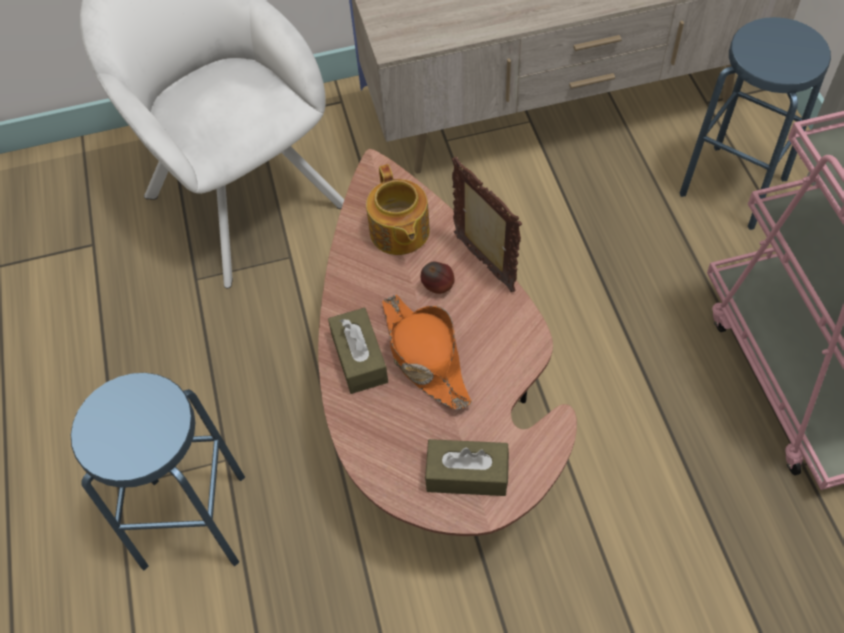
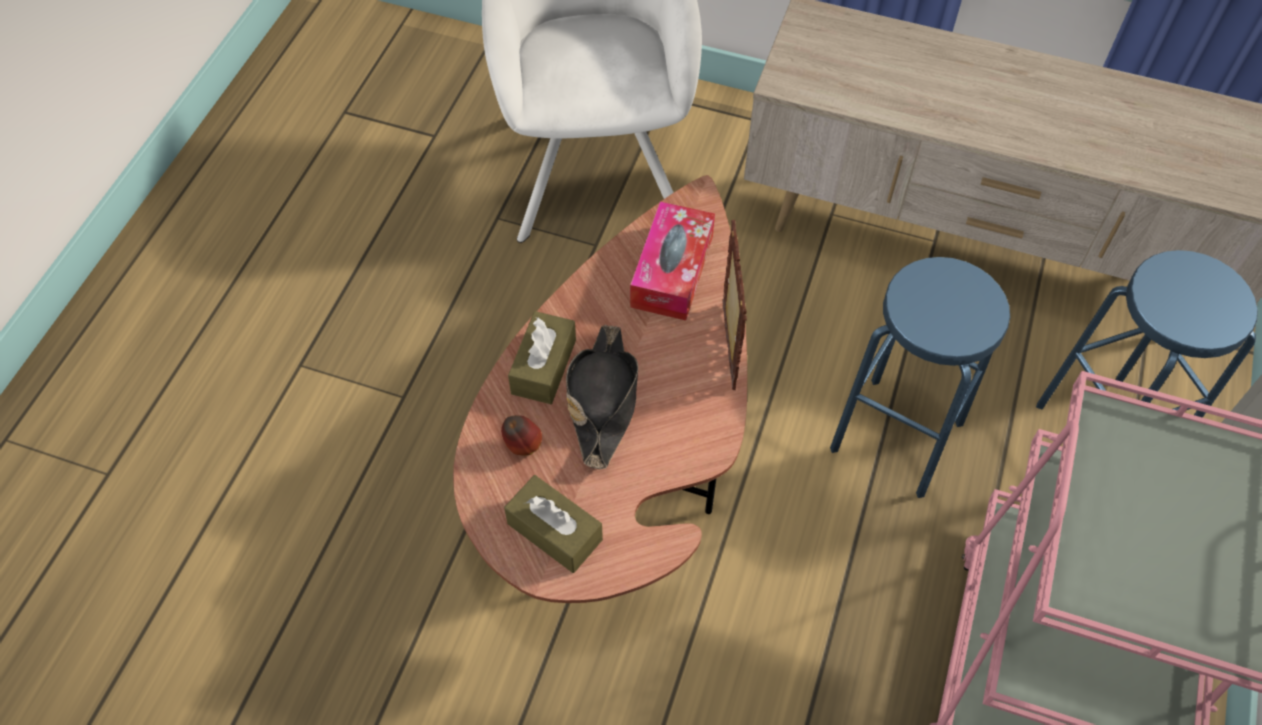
camera: 30 degrees right, 0 degrees up
(194, 520) = (338, 433): blue stool -> blue stool (897, 436)
(399, 232) = (672, 271): teapot -> tissue box
(424, 356) = (603, 400): orange hat -> black hat
(438, 288) = (666, 345): apple -> apple (522, 446)

